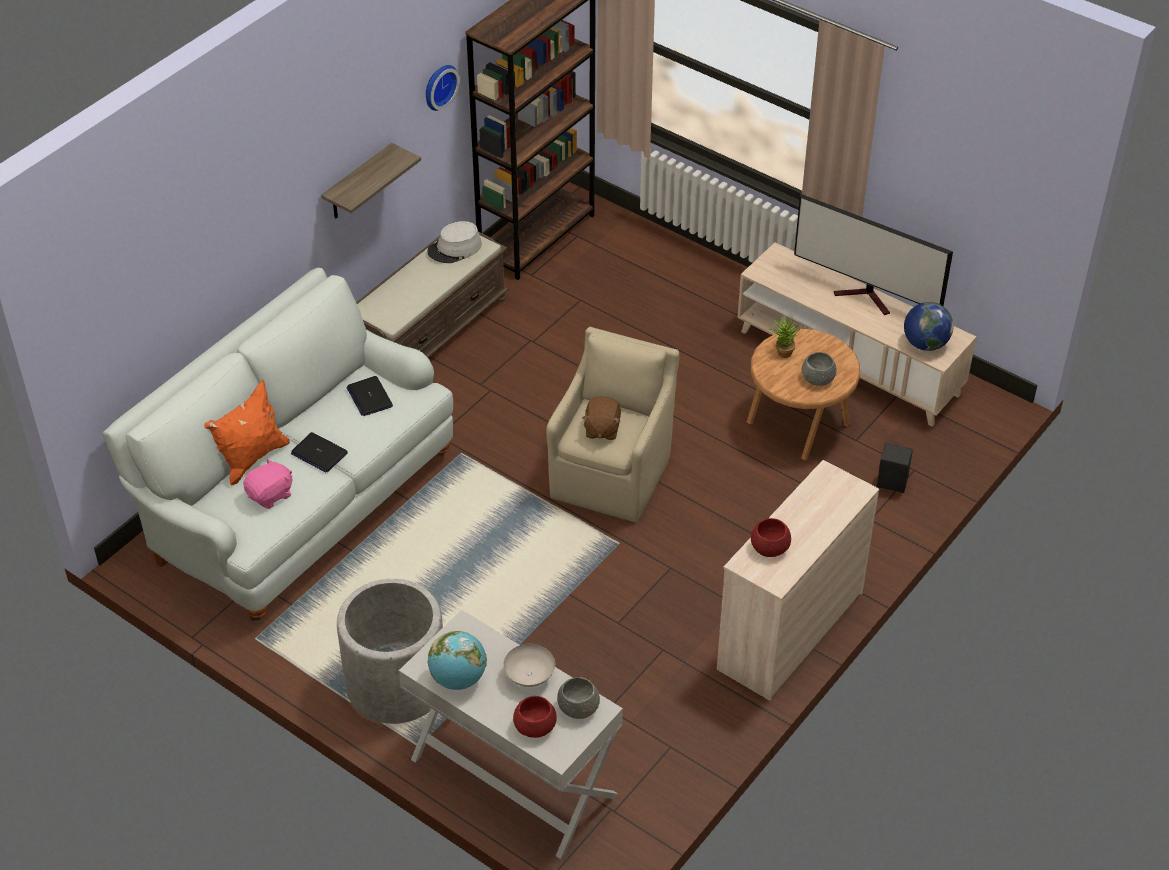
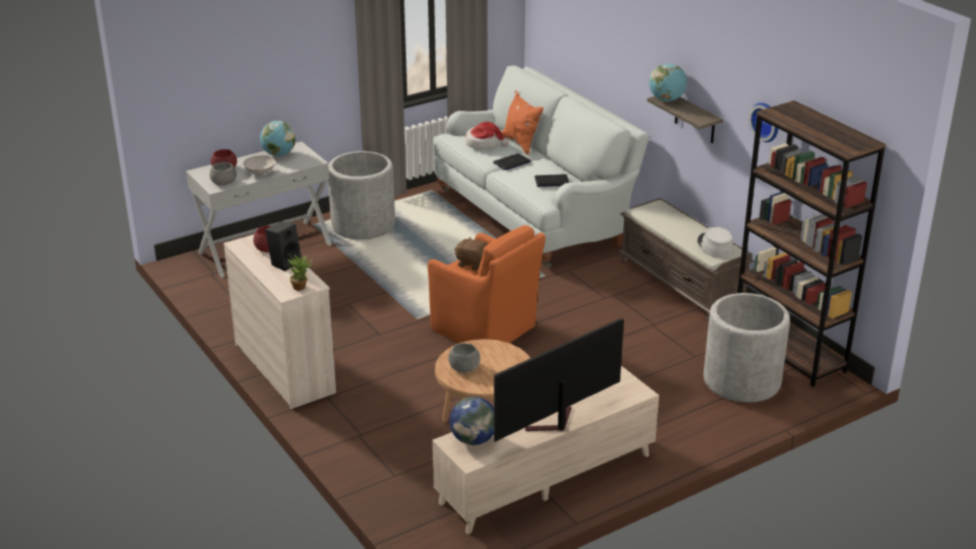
camera: 110 degrees right, 15 degrees down
(271, 495) = (484, 144): pink plush toy -> hat
(351, 192) = (666, 100): none -> globe
(609, 261) = (741, 381): none -> grey planter
(612, 474) = (485, 330): beige armchair -> orange armchair
(782, 351) = (506, 358): potted plant -> potted plant (302, 287)
(890, 485) = (387, 457): black speaker -> black speaker (285, 262)

